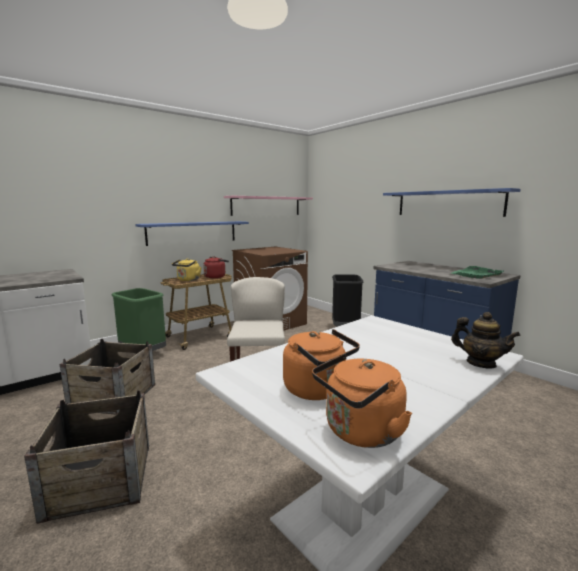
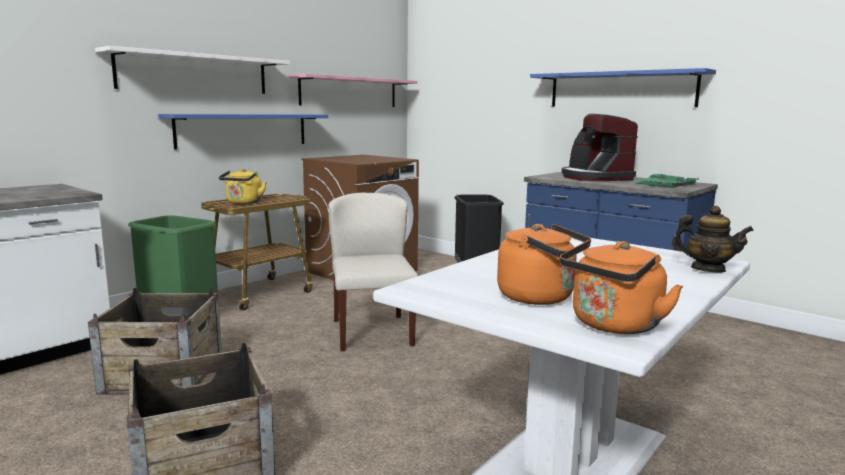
camera: 10 degrees left, 0 degrees up
(160, 197) = (195, 73): none -> white shelf
(216, 276) = (284, 198): red kettle -> none
(425, 267) = (595, 178): none -> coffee machine

